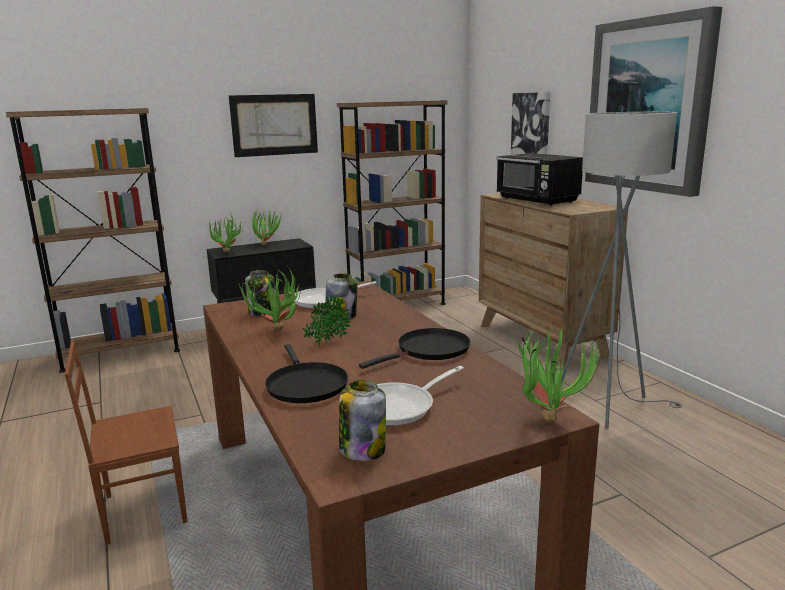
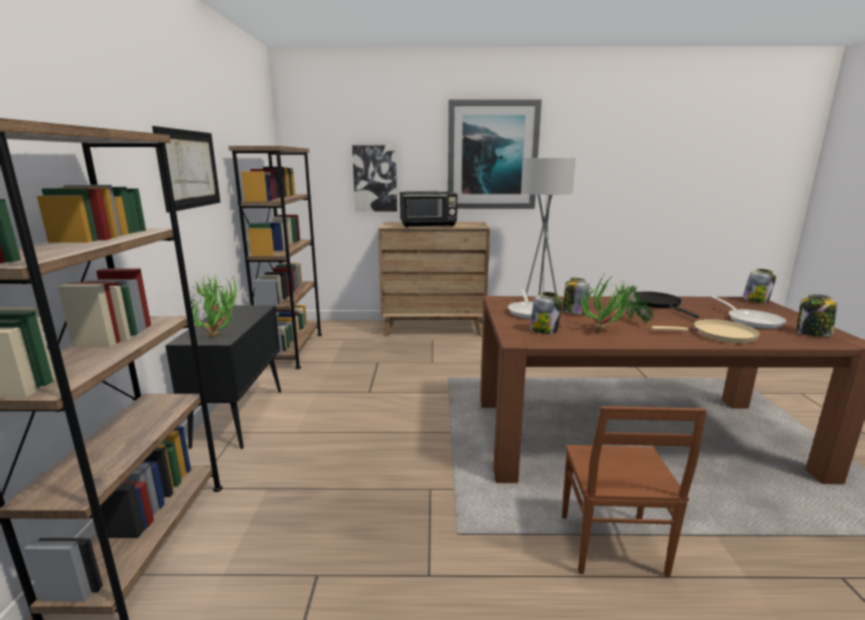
camera: 65 degrees left, 0 degrees up
(305, 385) = (719, 335): black frying pan -> beige frying pan
(549, 416) = (755, 300): potted plant -> jar

